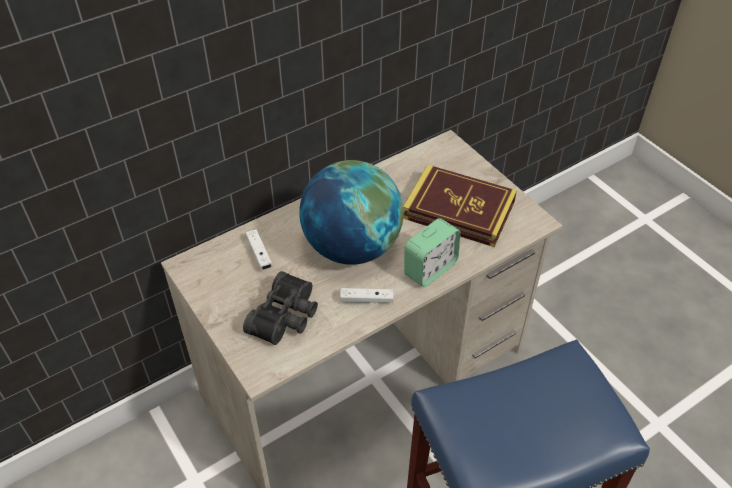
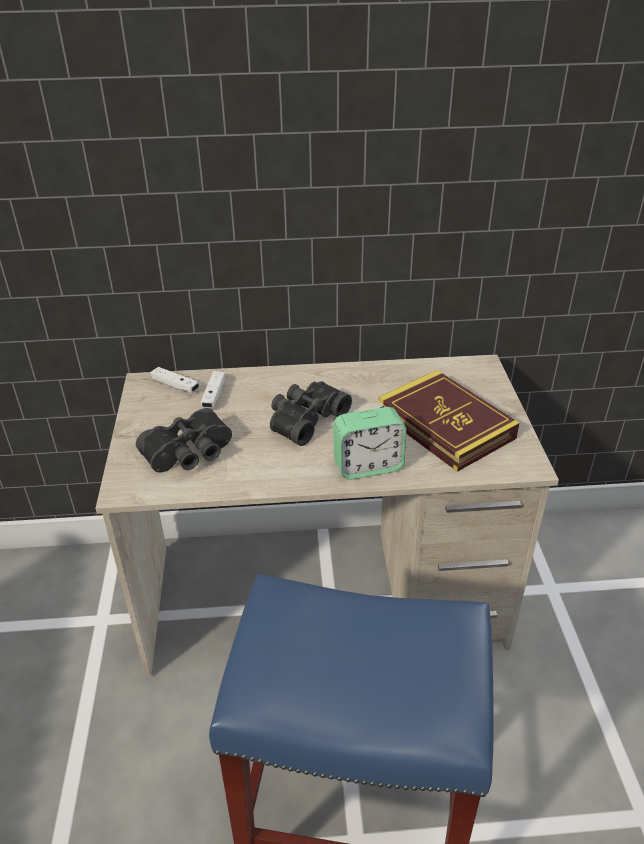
camera: 30 degrees right, 10 degrees down
(352, 247) = (305, 419): globe -> black binoculars
(366, 300) = (278, 469): white game controller -> white game controller (175, 386)

